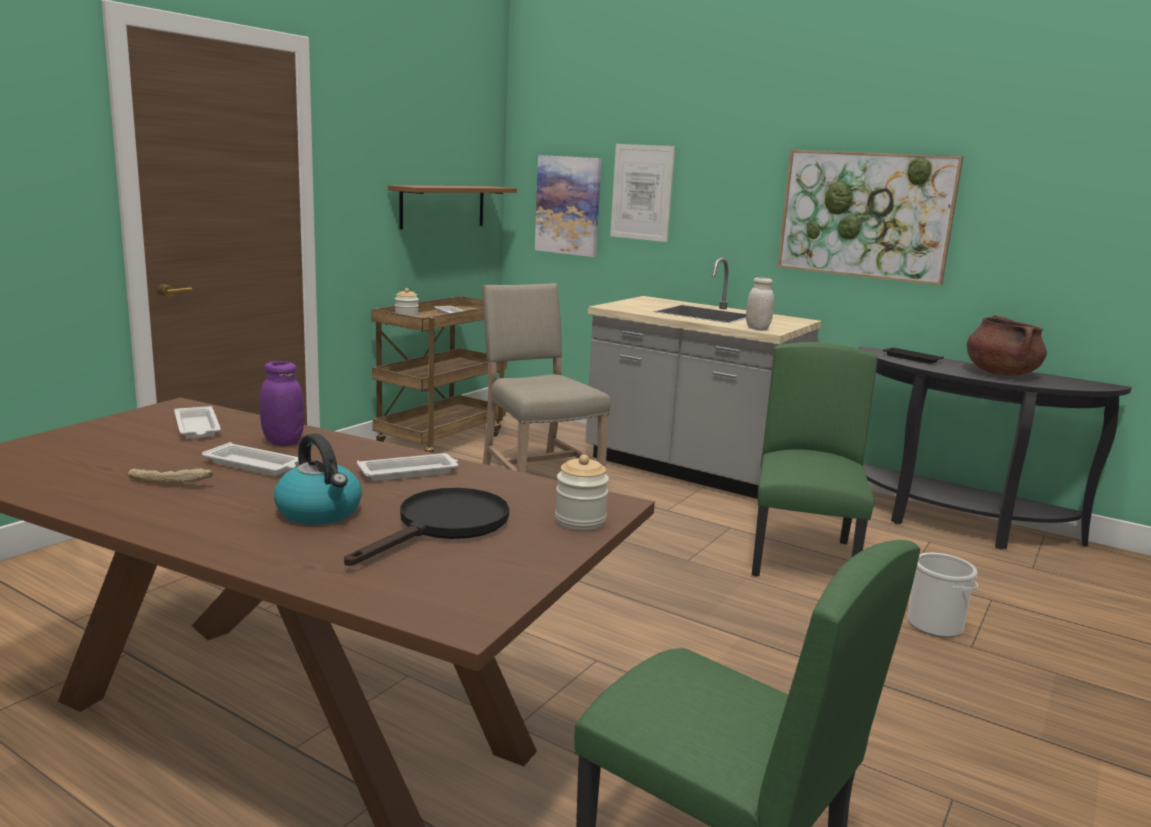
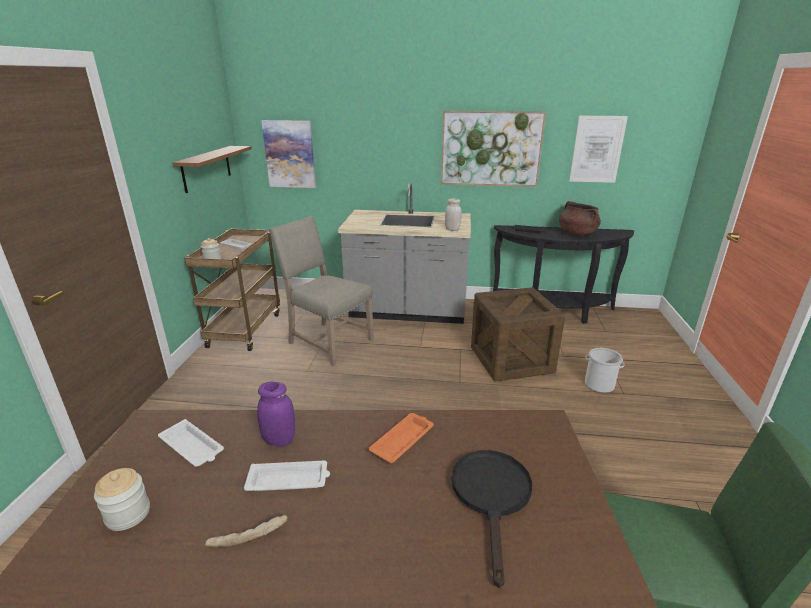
camera: 25 degrees left, 10 degrees up
(320, 512) = (399, 520): kettle -> none
(410, 472) = (403, 440): white tray -> orange tray
(580, 521) = (554, 450): jar -> jar (128, 514)
(642, 192) = (343, 142): picture -> picture (597, 149)
(803, 558) = (511, 360): green chair -> crate

